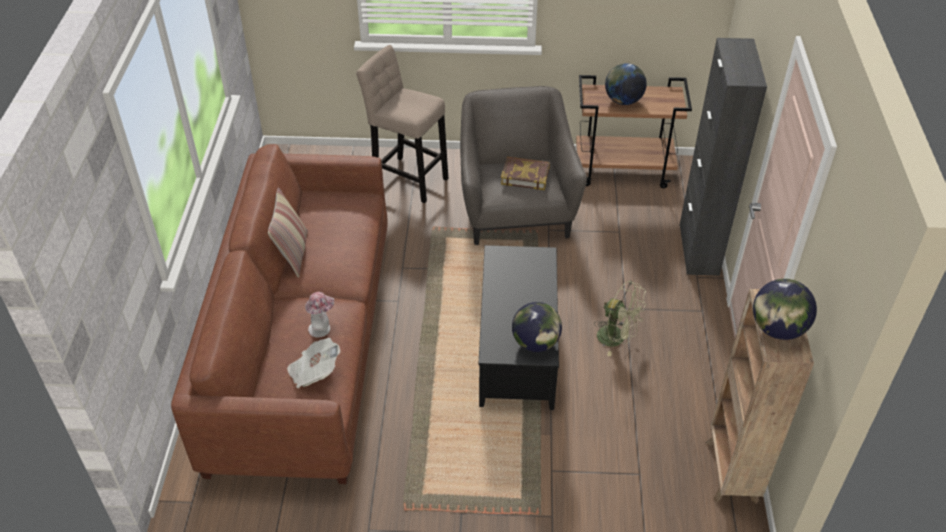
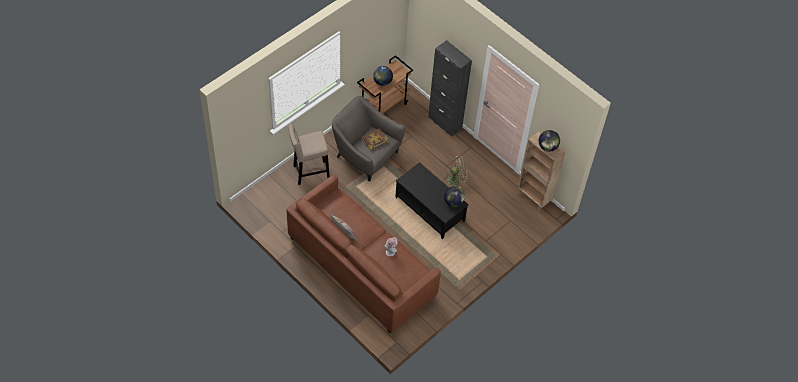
camera: 50 degrees left, 10 degrees up
(314, 372) = (407, 266): newspaper -> none

